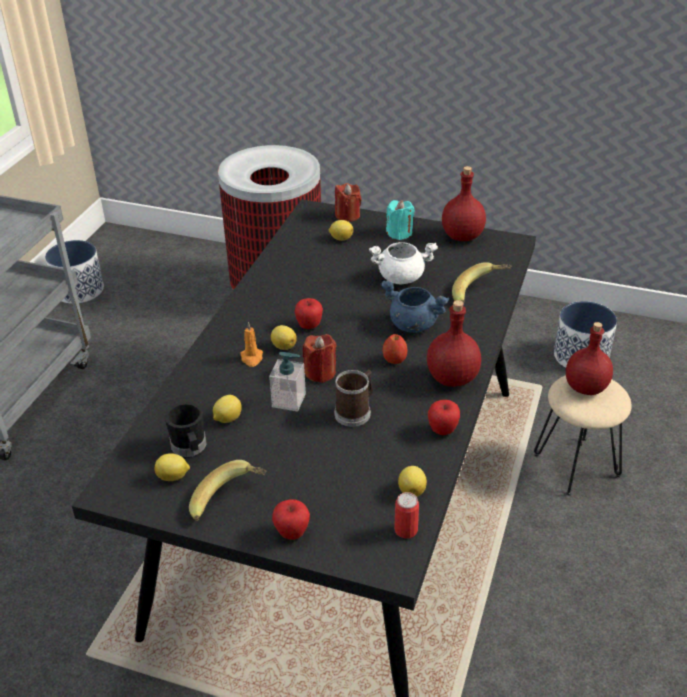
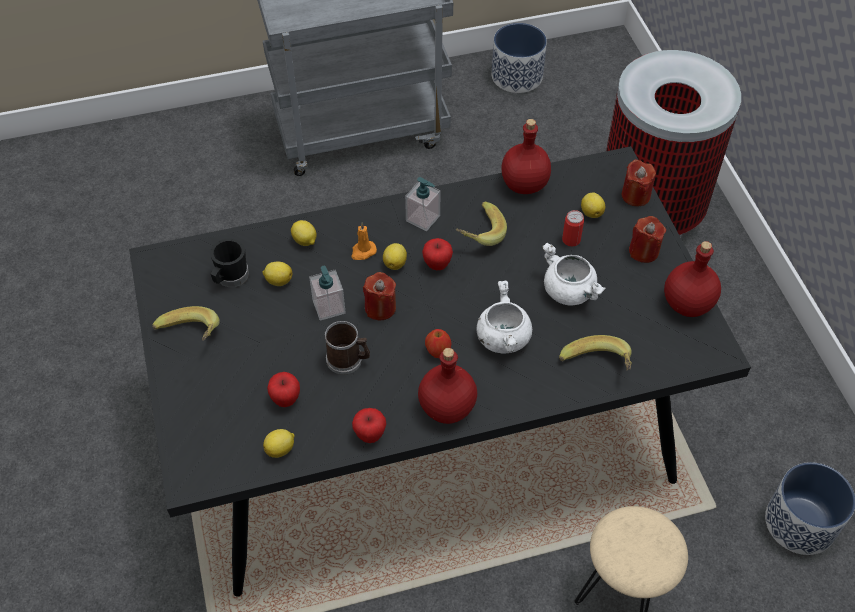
camera: 55 degrees right, 15 degrees up
(173, 477) = (193, 287): lemon -> lemon (305, 241)
(255, 314) = (423, 218): none -> soap dispenser
(292, 533) = (183, 394): apple -> apple (286, 399)
(301, 294) = (478, 233): none -> banana
(399, 233) = (643, 251): turquoise candle -> red candle
(406, 530) = (233, 468): can -> can (571, 240)
(412, 324) = (502, 337): blue cooking pot -> white cooking pot
(585, 387) = (645, 537): red bottle -> red bottle (524, 184)

